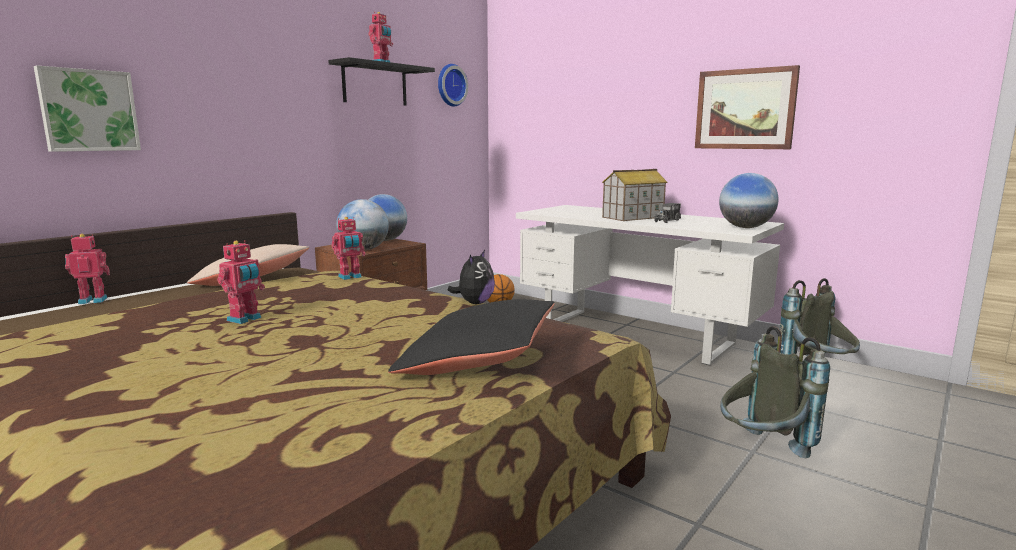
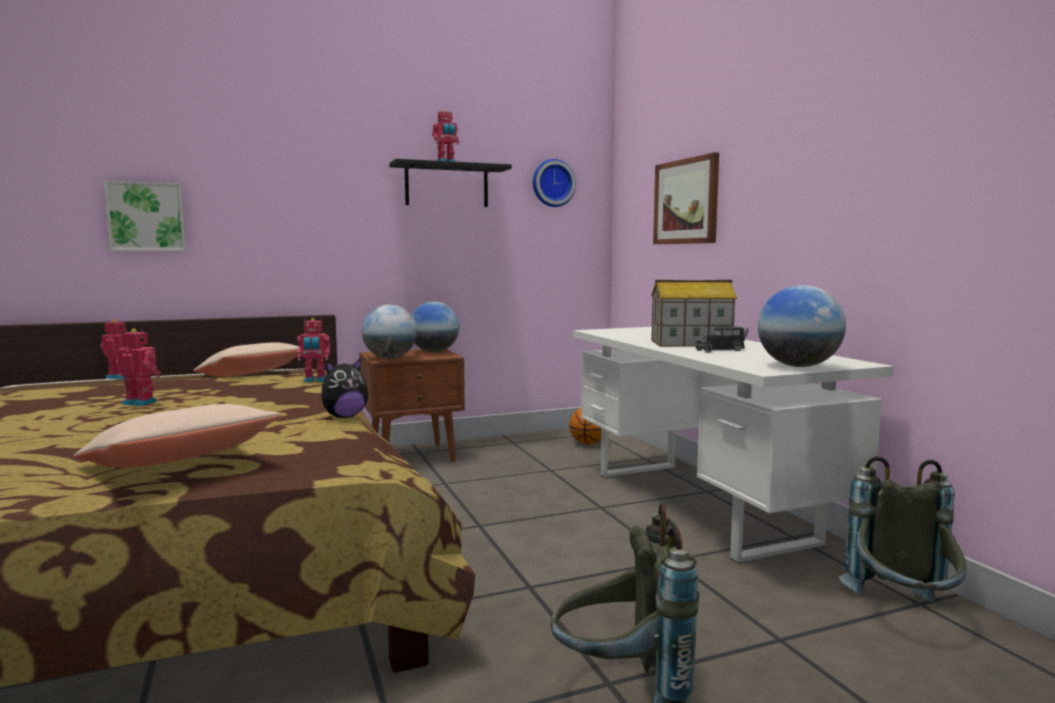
camera: 30 degrees right, 5 degrees down
(245, 319) = (141, 402): toy robot -> toy robot turned 135 degrees counterclockwise
(478, 361) = (180, 465): black pillow -> beige pillow
(745, 109) = (851, 194): picture -> picture (686, 202)

